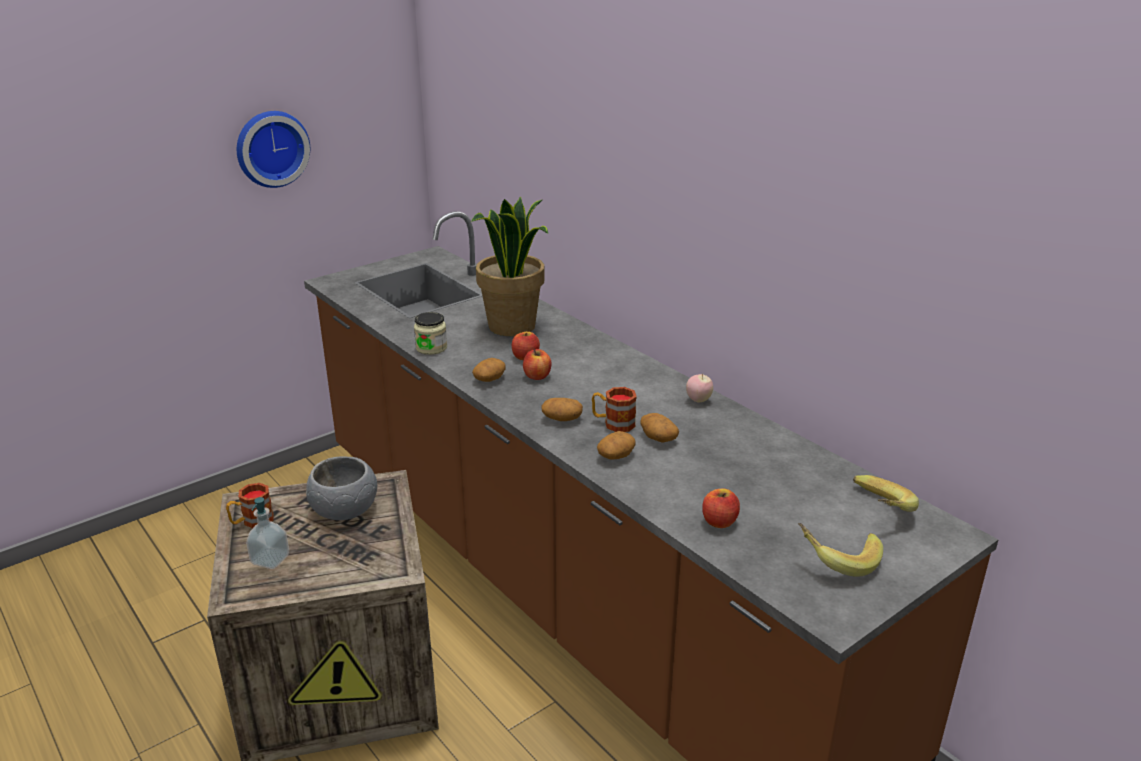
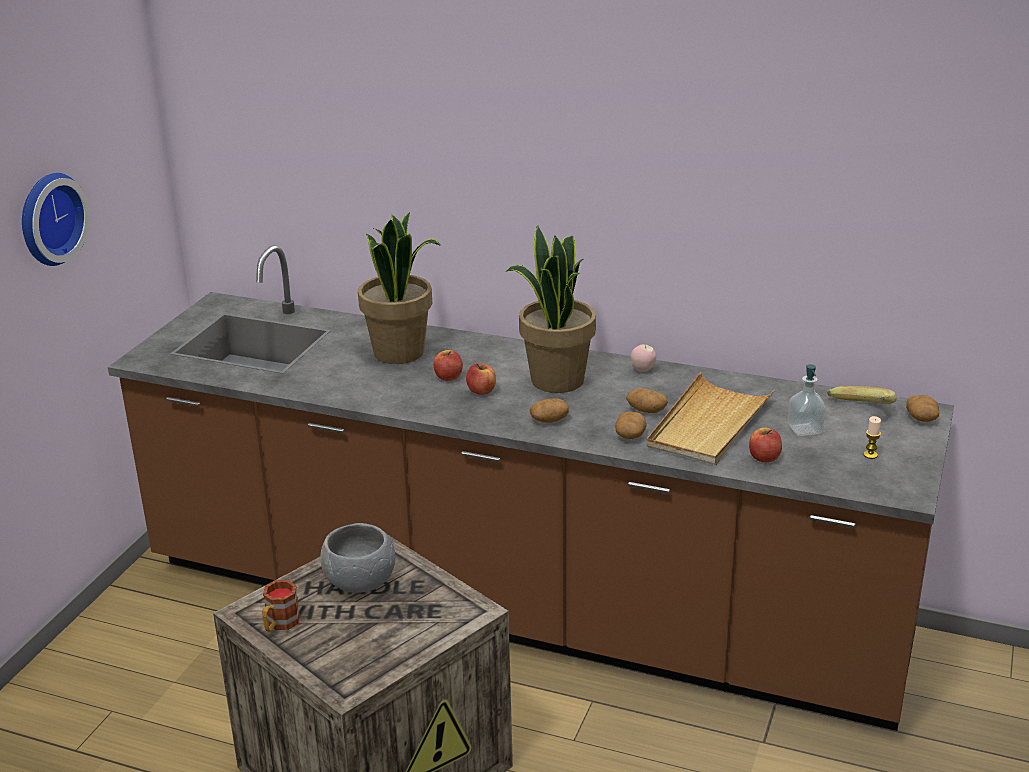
camera: 30 degrees left, 0 degrees up
(270, 560) = (342, 648): soap dispenser -> soap dispenser (804, 429)
(431, 348) = (346, 395): jar -> none
(489, 379) = (441, 406): potato -> potato (922, 418)
(610, 386) = (556, 380): none -> potted plant
(613, 423) = (596, 410): mug -> none
(702, 470) = (709, 424): none -> beige tray
(837, 559) = (870, 455): banana -> candle

